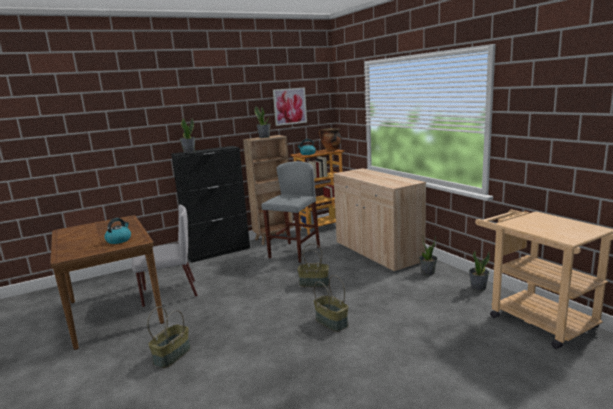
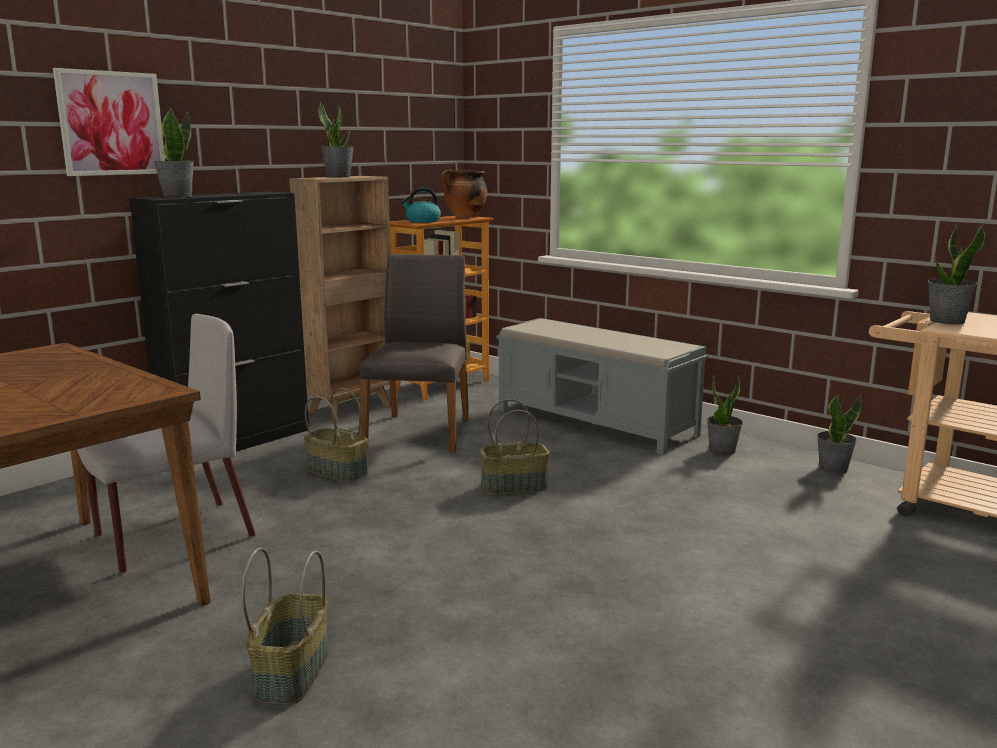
camera: 20 degrees left, 0 degrees up
(119, 240) = (90, 392): kettle -> none
(289, 106) = (382, 114): picture -> picture (111, 123)
(294, 252) = (420, 432): grey stool -> grey chair
(332, 322) = (616, 556): basket -> basket (338, 472)
(377, 252) = (596, 423): beige cabinet -> grey bench
(514, 219) = (946, 321): none -> potted plant

